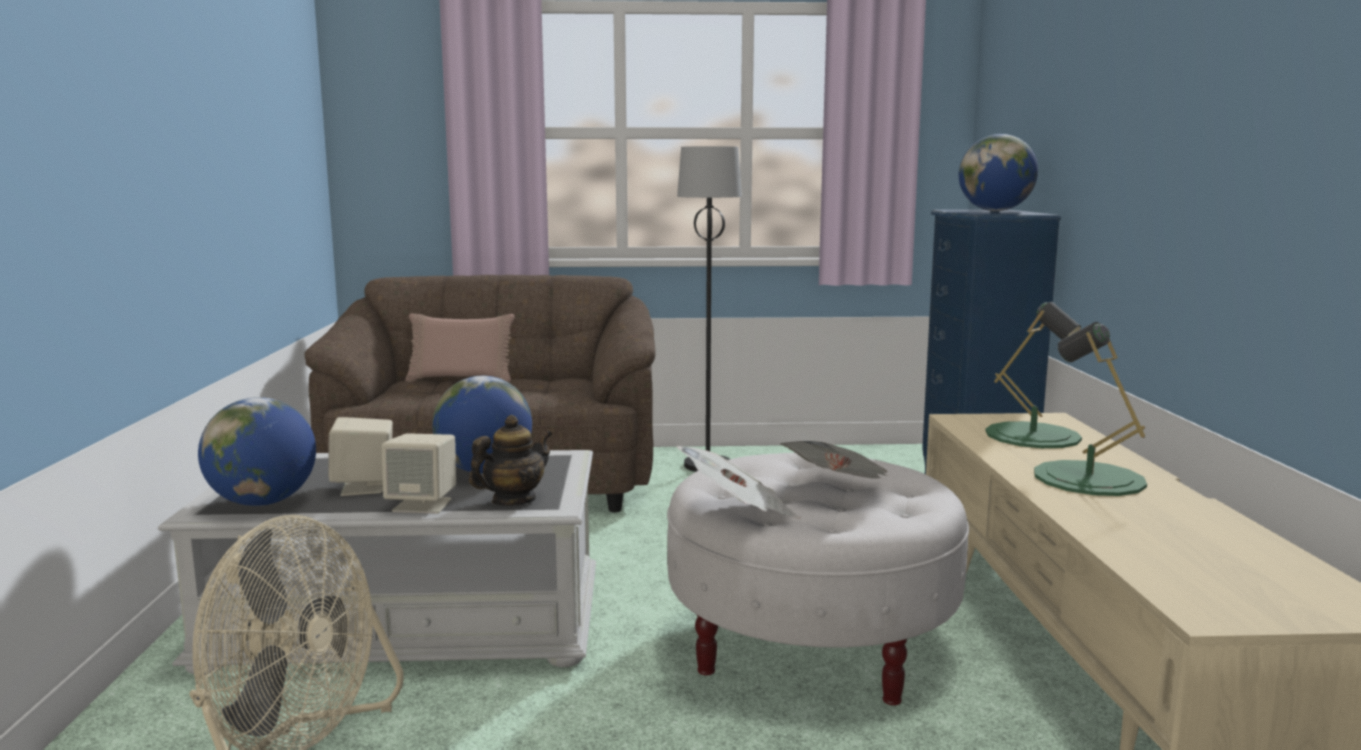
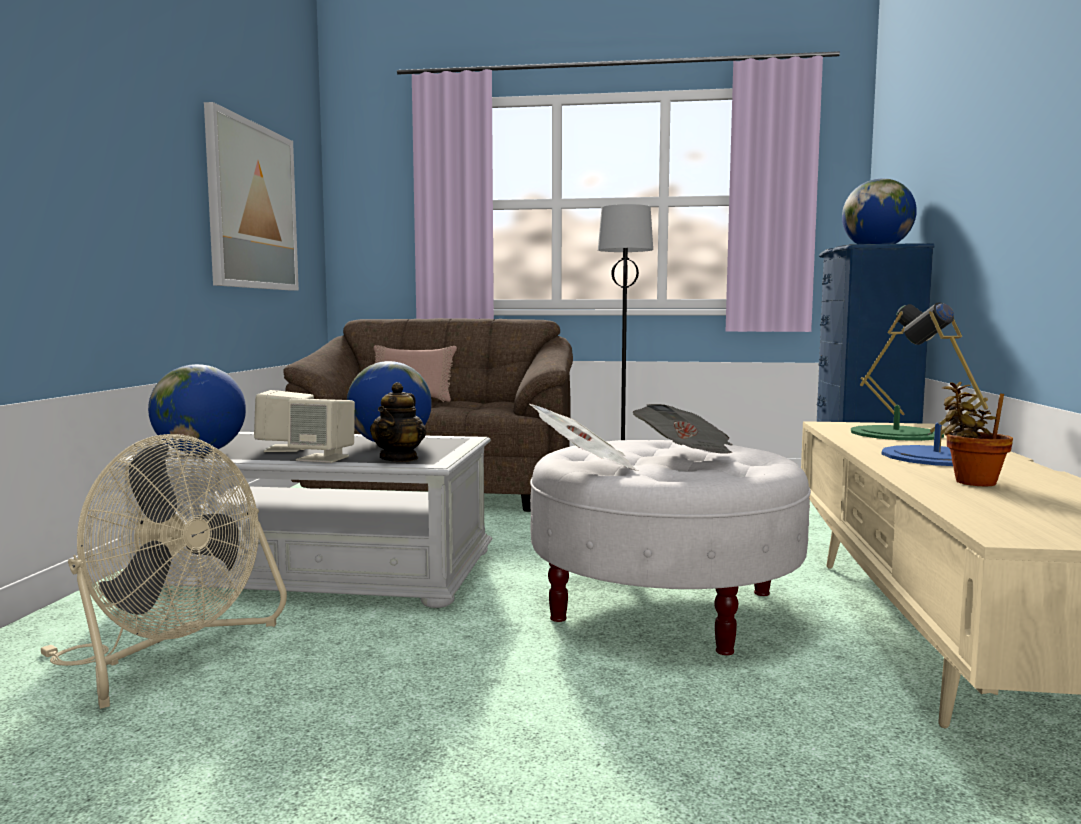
camera: 10 degrees right, 5 degrees down
(256, 153) = (252, 207): none -> picture
(513, 500) = (399, 458): teapot -> teapot turned 135 degrees clockwise
(1088, 478) = (936, 456): green table lamp -> blue table lamp
(1138, 523) = (971, 481): none -> potted plant

